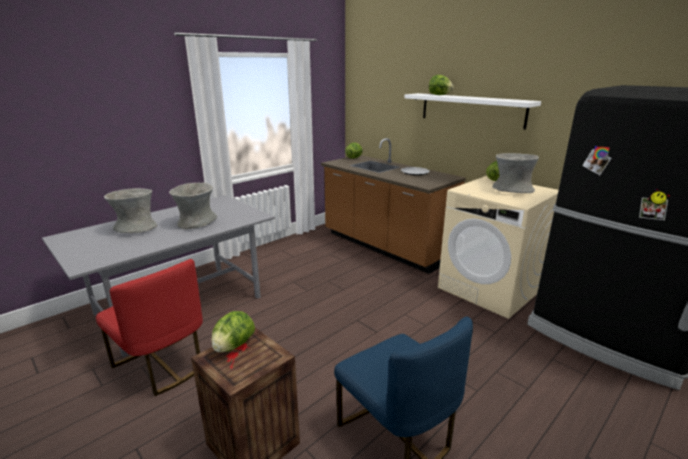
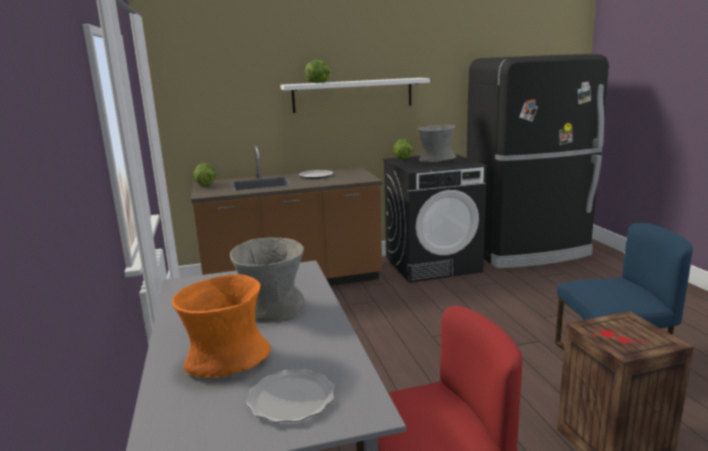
camera: 60 degrees left, 5 degrees down
(97, 248) = (292, 399): none -> plate
(136, 228) = (226, 359): grey vase -> orange vase
(233, 346) = (606, 336): lettuce -> none
(489, 289) = (432, 264): beige washing machine -> black washing machine

